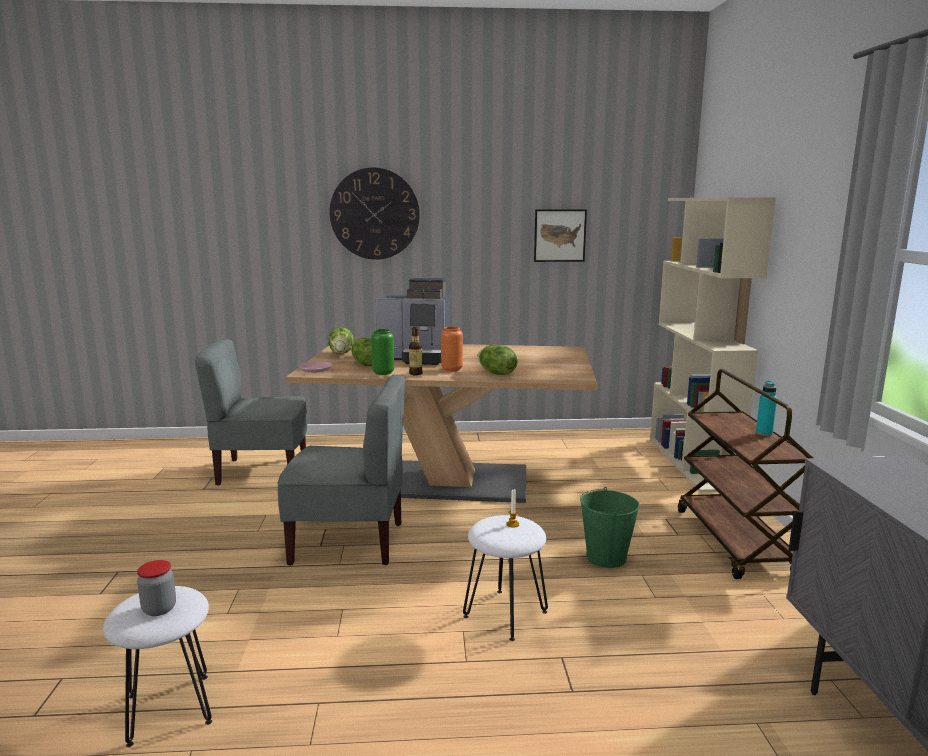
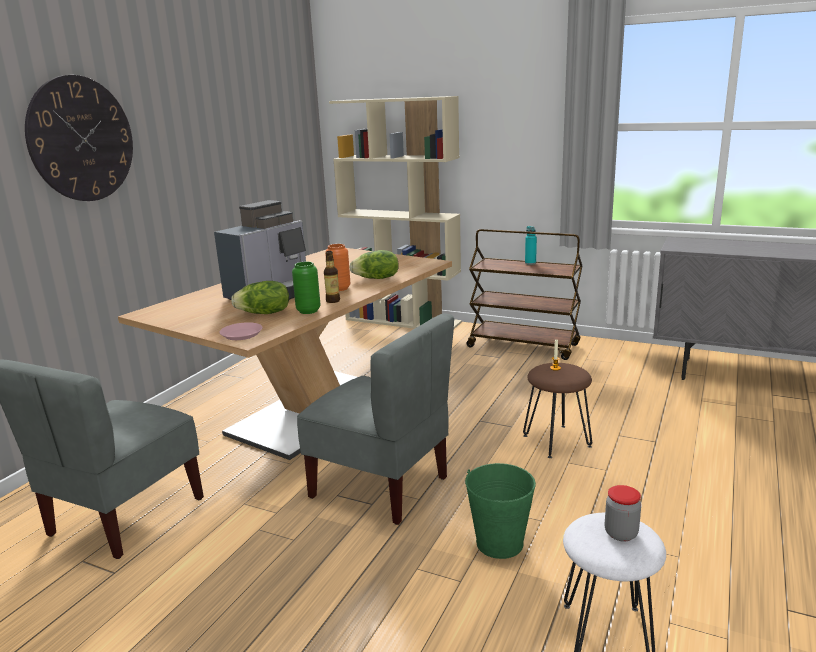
camera: 60 degrees left, 5 degrees up
(342, 353) = (189, 318): lettuce -> none
(349, 542) = (381, 486): grey chair -> grey chair turned 90 degrees clockwise
(506, 614) = (557, 441): white stool -> brown stool
(559, 235) = (247, 145): picture -> none
(606, 557) = (509, 386): green bucket -> green bucket (499, 543)

